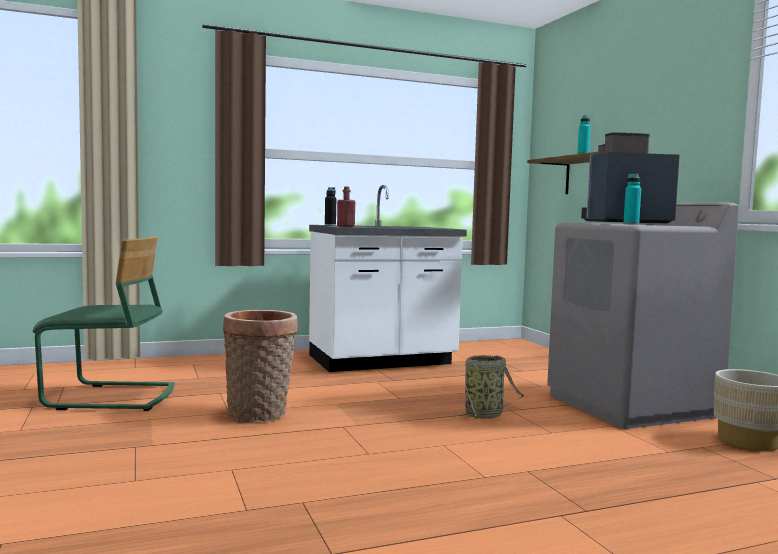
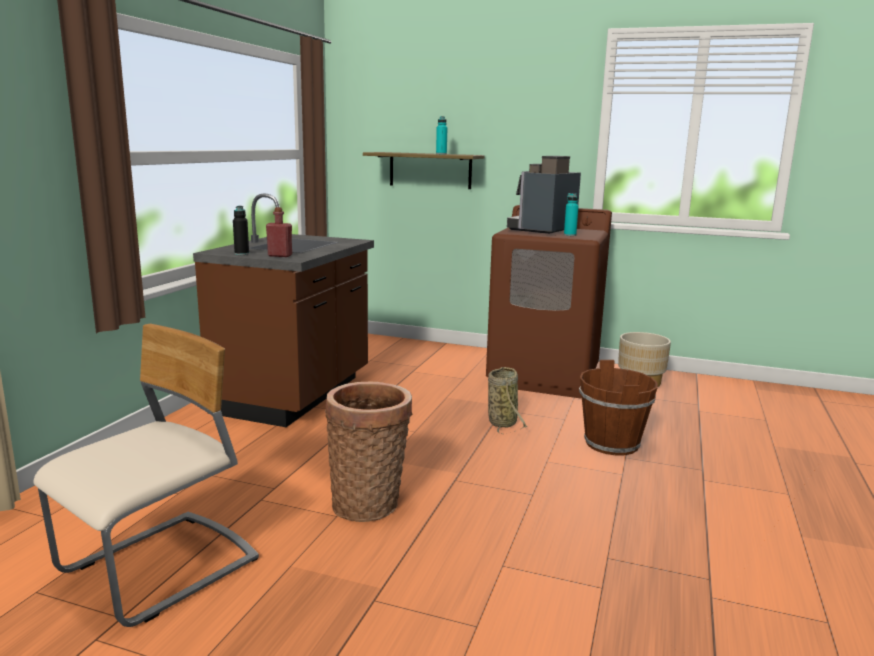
camera: 50 degrees left, 10 degrees up
(111, 398) = (160, 569): green chair -> beige chair
(382, 361) = (295, 395): white counter -> brown counter
(545, 460) = (612, 444): none -> brown bucket
(631, 406) = (544, 376): grey washing machine -> brown washing machine

